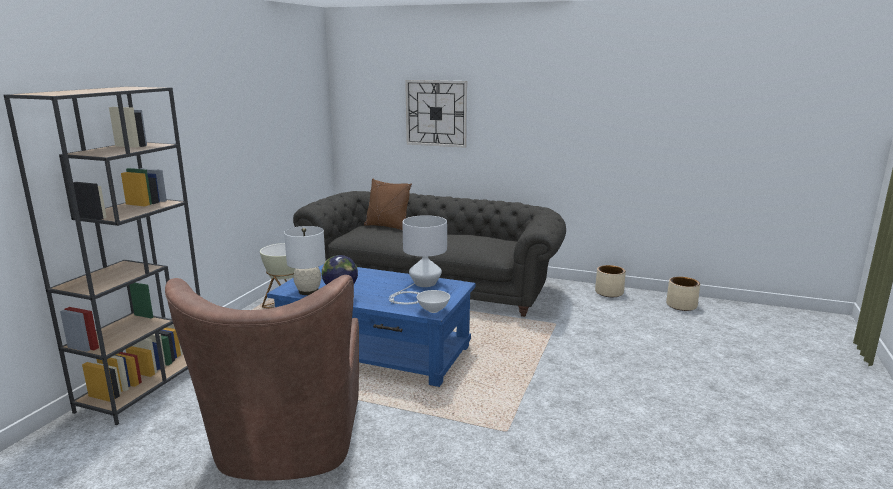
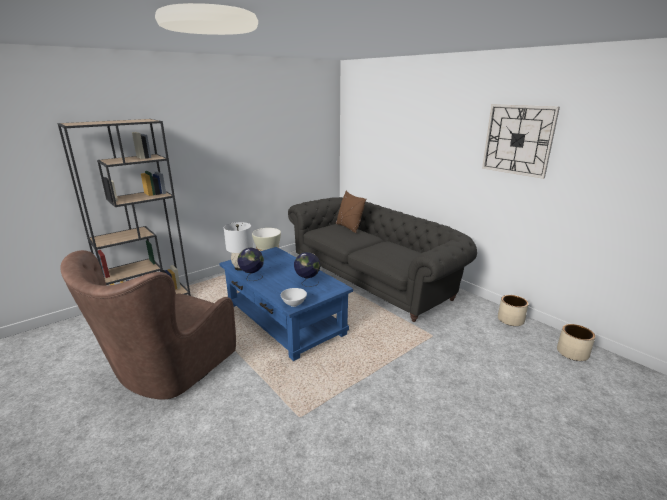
camera: 30 degrees right, 5 degrees up
(418, 289) = (307, 283): white table lamp -> globe
(436, 113) = (401, 145): wall clock -> wall clock (518, 140)

